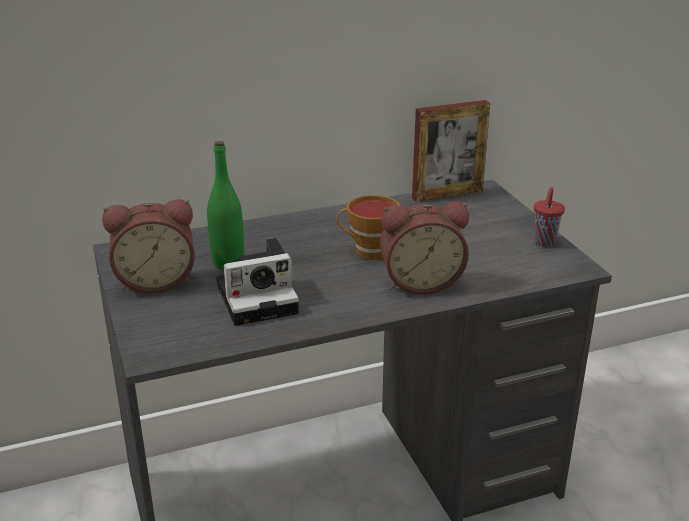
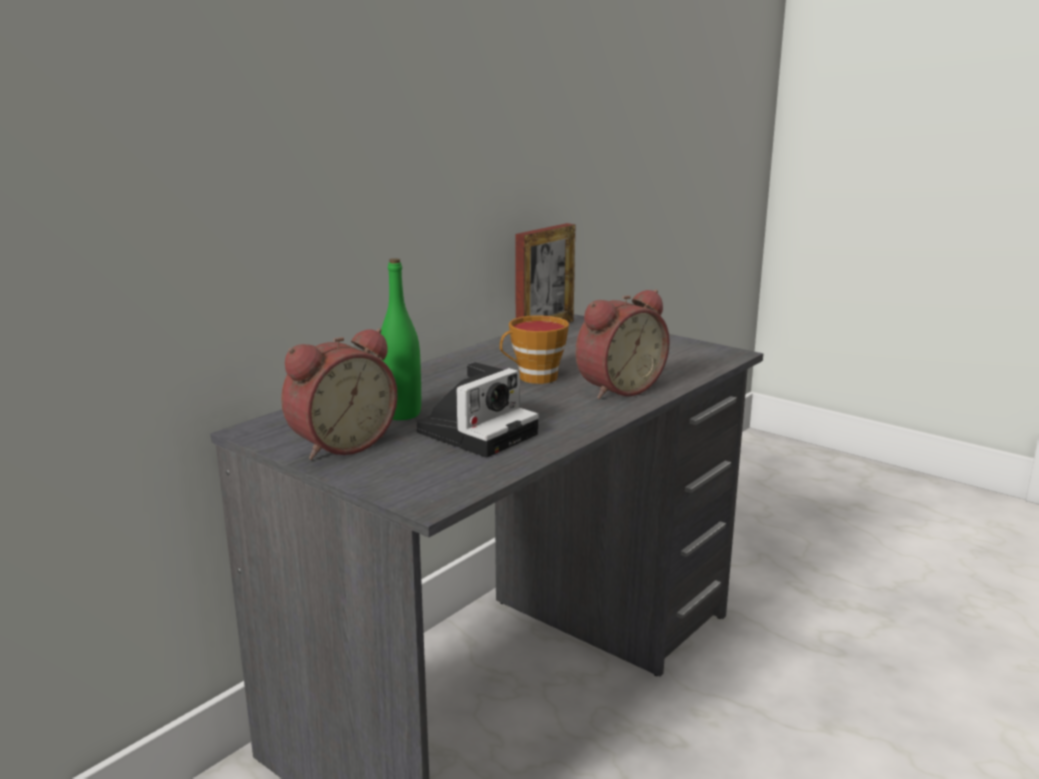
camera: 30 degrees left, 10 degrees down
(544, 243) = (679, 343): red cup -> none

